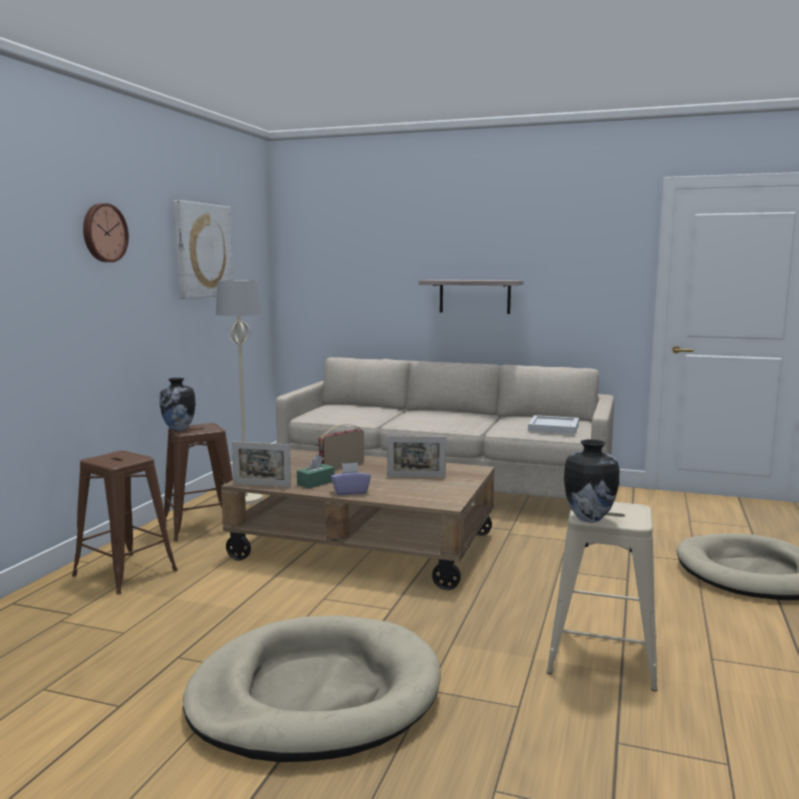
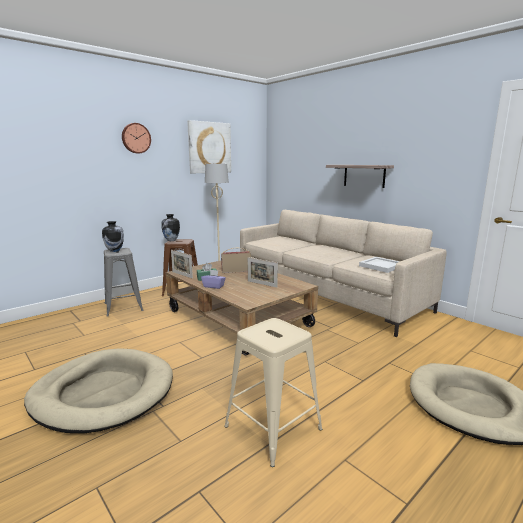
camera: 30 degrees right, 5 degrees up
(124, 573) = (123, 307): brown stool -> grey stool
(588, 518) = (251, 333): vase -> vase (114, 250)

